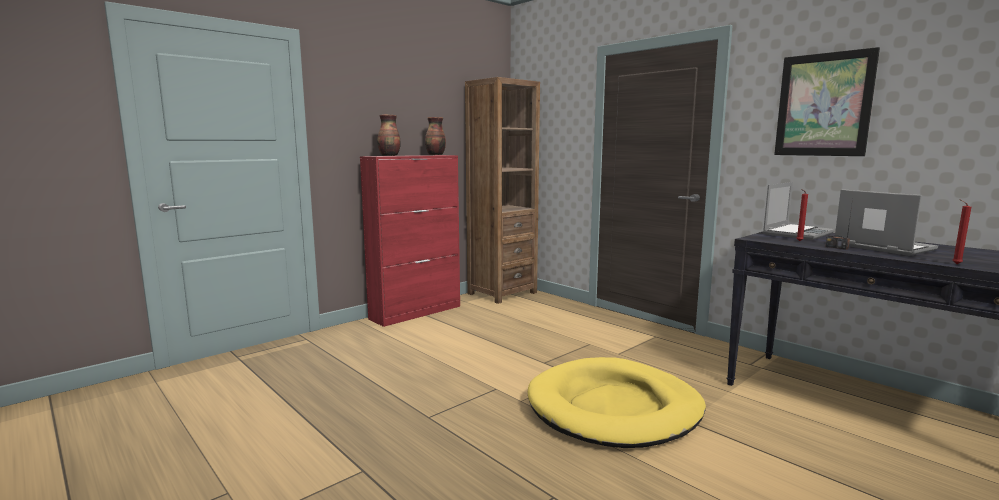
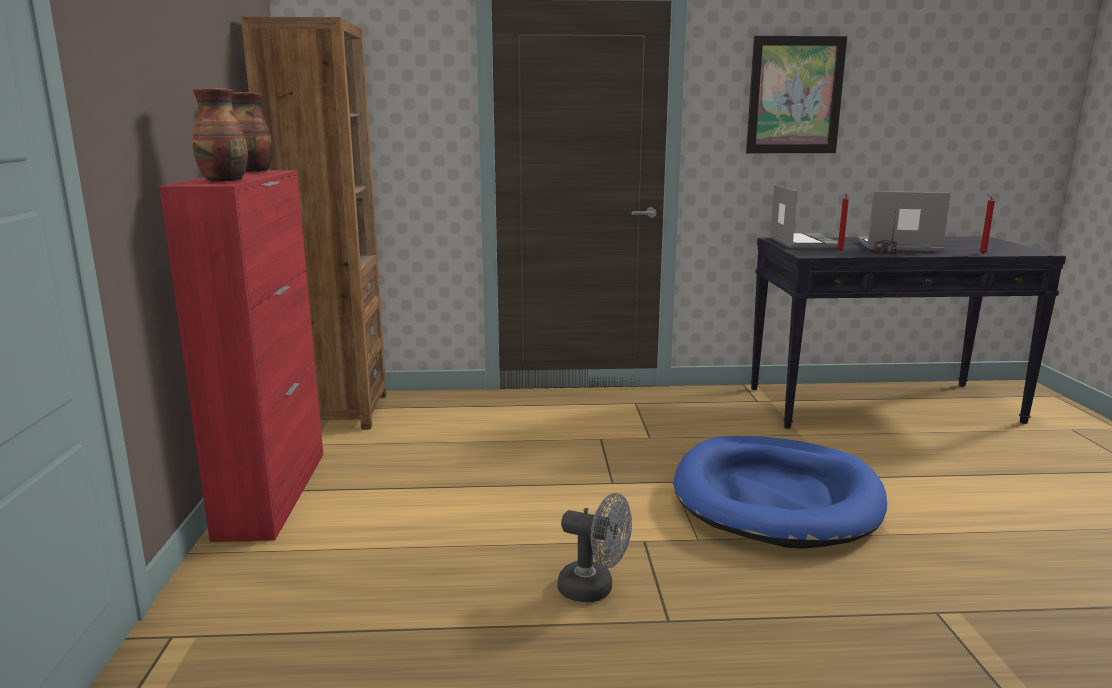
camera: 50 degrees left, 5 degrees up
(432, 392) = (594, 589): none -> grey fan
(614, 408) = (776, 497): yellow dog bed -> blue dog bed

